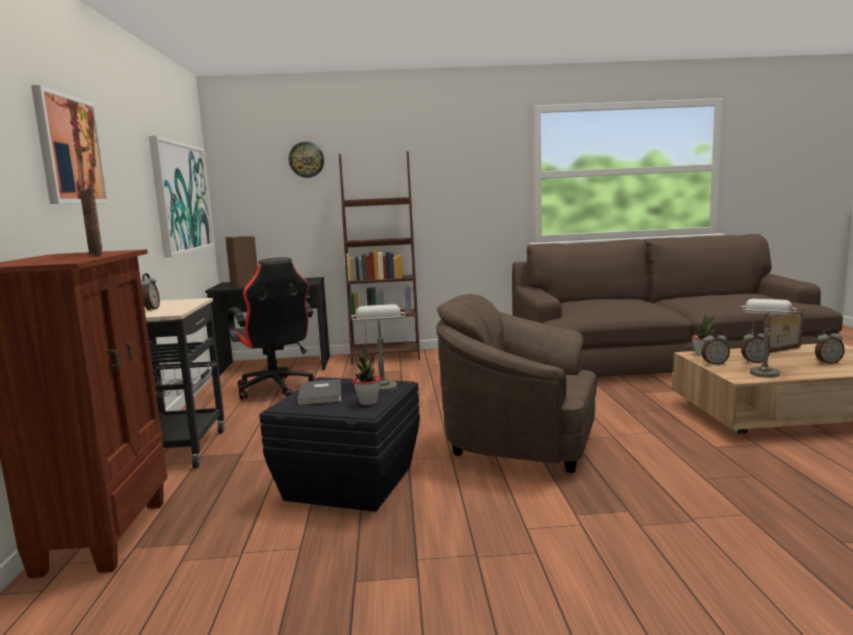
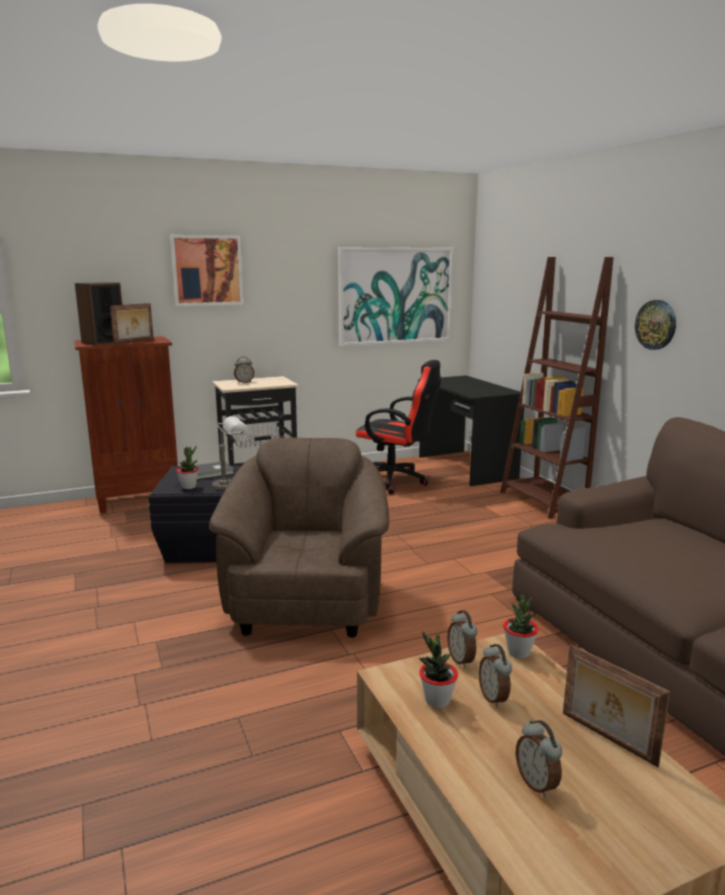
camera: 70 degrees right, 5 degrees up
(244, 285) = (451, 382): speaker -> speaker (103, 342)
(276, 391) = (397, 482): black office chair -> black office chair turned 105 degrees counterclockwise
(306, 160) = (532, 261): wall clock -> wall clock (656, 324)
(763, 371) = (437, 701): grey table lamp -> potted plant

